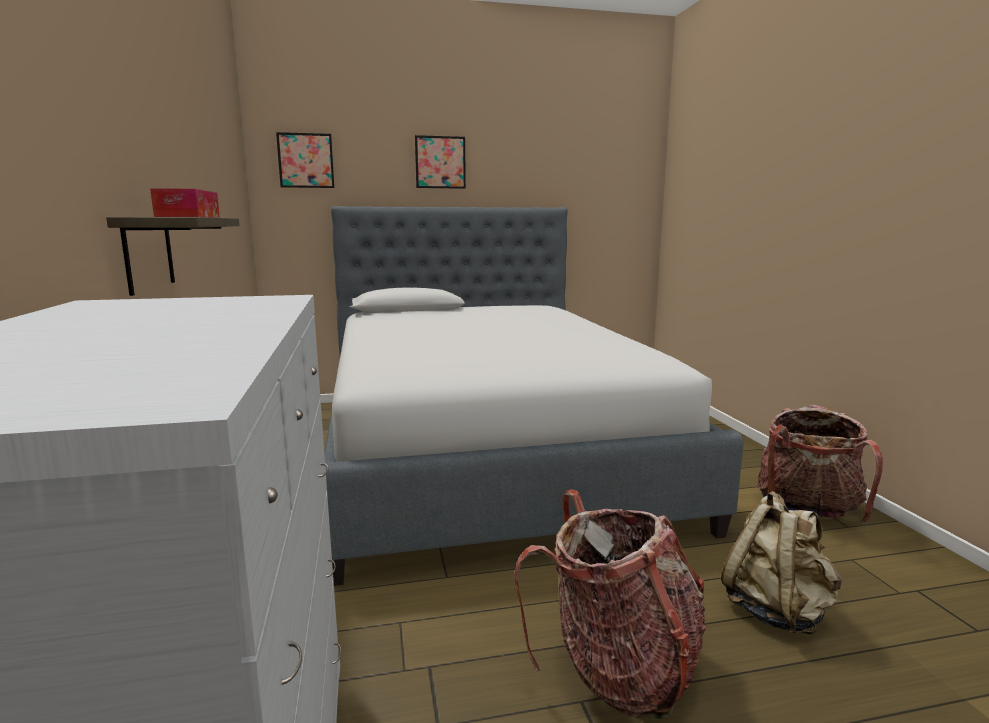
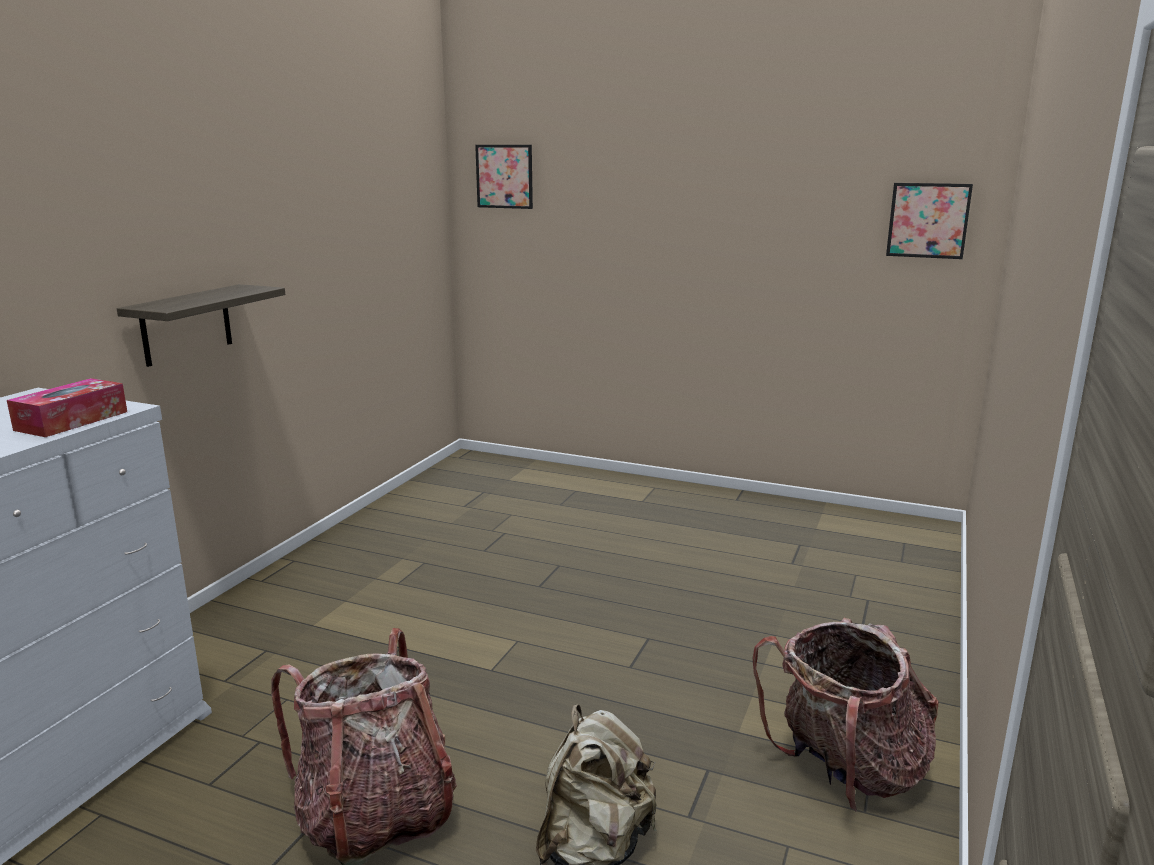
camera: 35 degrees right, 5 degrees up
(189, 217) = (215, 295): tissue box -> tissue box (72, 421)
(440, 162) = (656, 177): picture -> picture (928, 220)
(485, 452) = (584, 563): bed -> none

